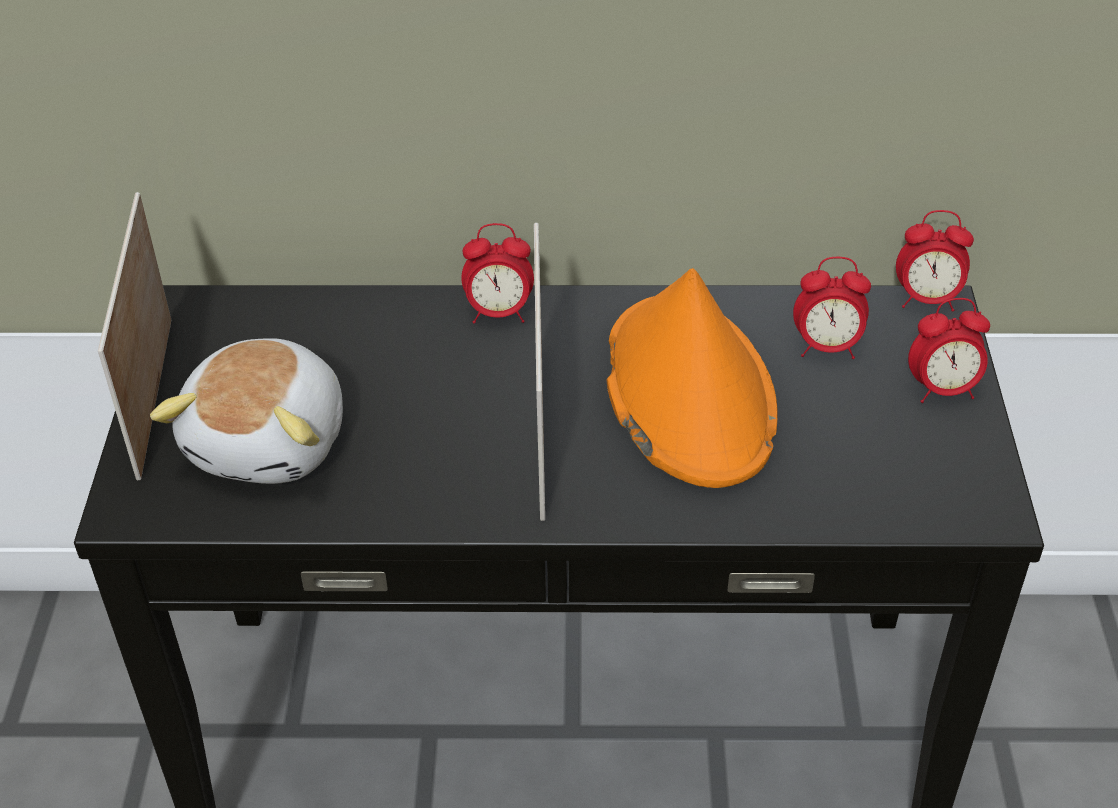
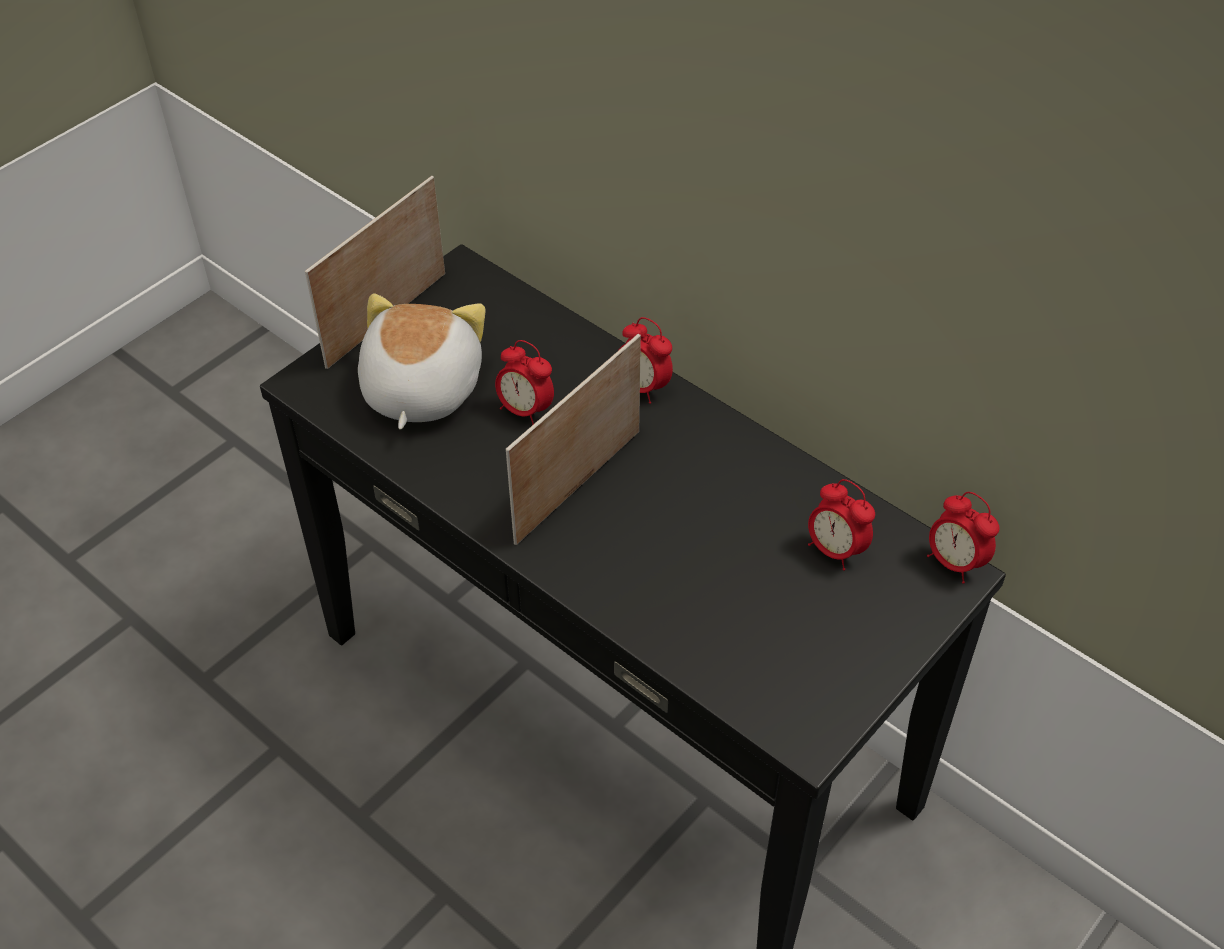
camera: 40 degrees right, 5 degrees up
(271, 441) = (419, 390): plush toy -> plush toy turned 135 degrees clockwise
(687, 391) = (702, 519): orange hat -> none
(942, 390) = (881, 634): alarm clock -> alarm clock (525, 410)

